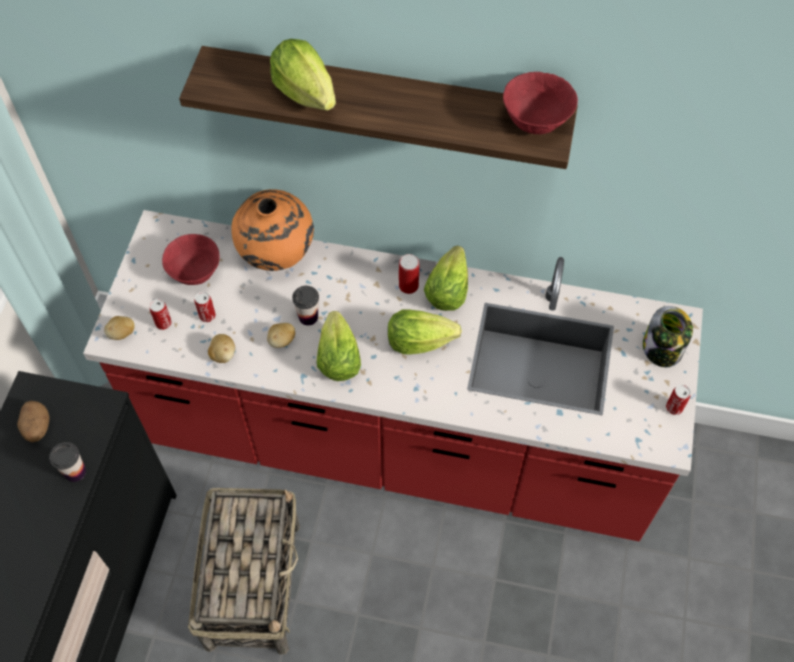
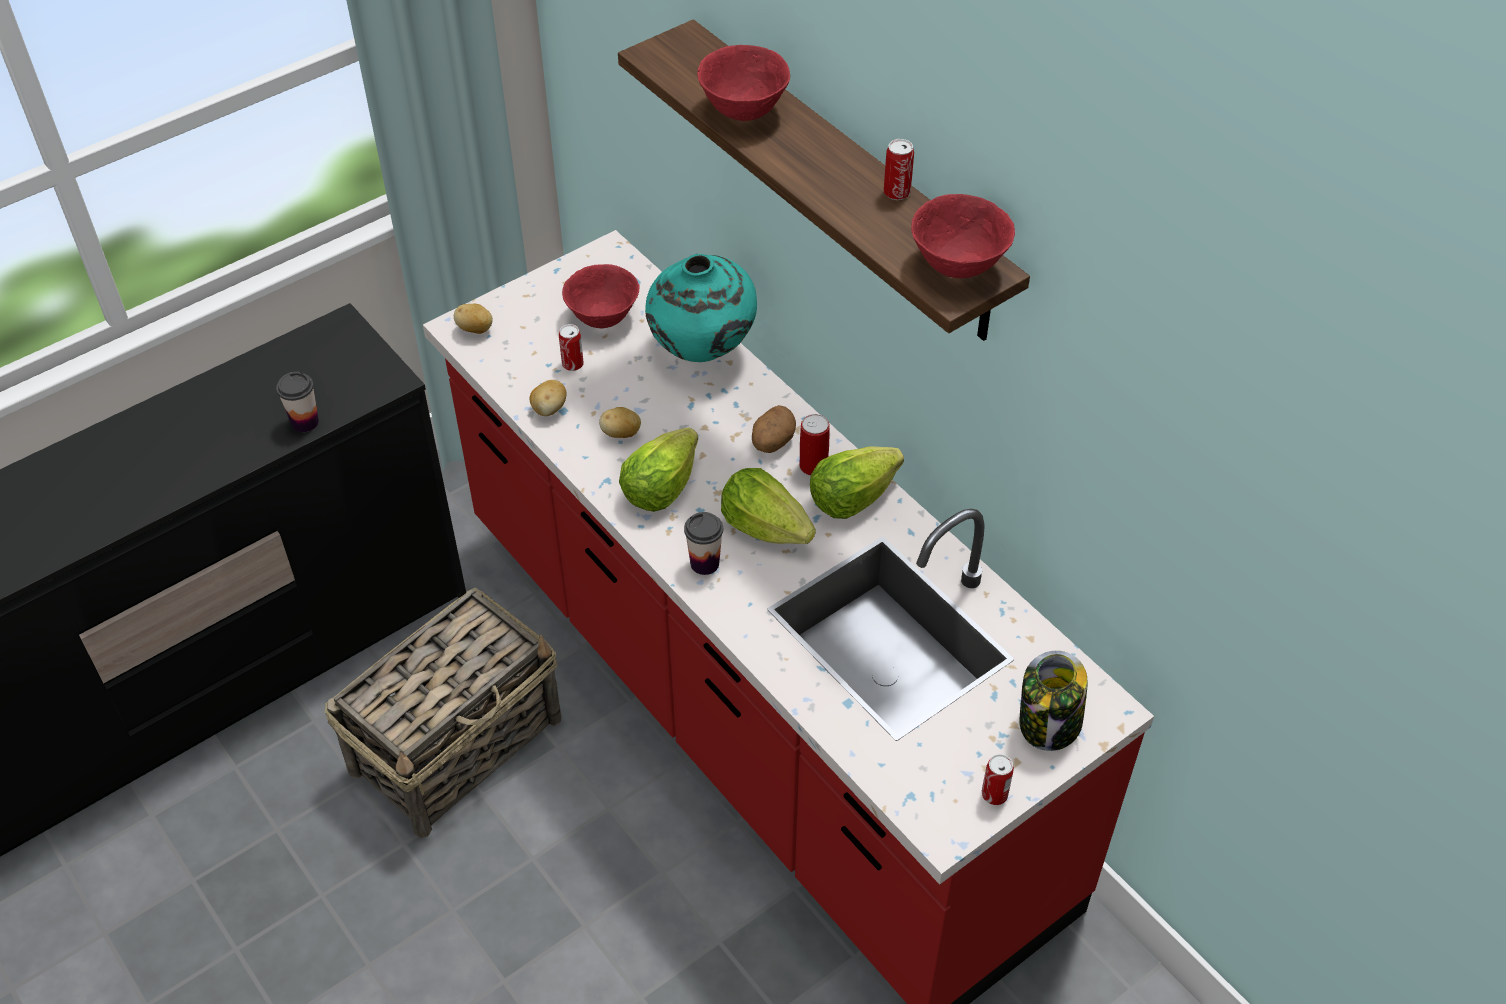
camera: 40 degrees right, 10 degrees down
(37, 428) = (313, 362): potato -> potato (772, 442)
(163, 323) = (524, 344): can -> can (897, 192)
(277, 256) = (702, 352): orange vase -> turquoise vase
(305, 93) = (744, 110): lettuce -> red bowl
(308, 317) = (672, 428): cup -> cup (704, 563)

